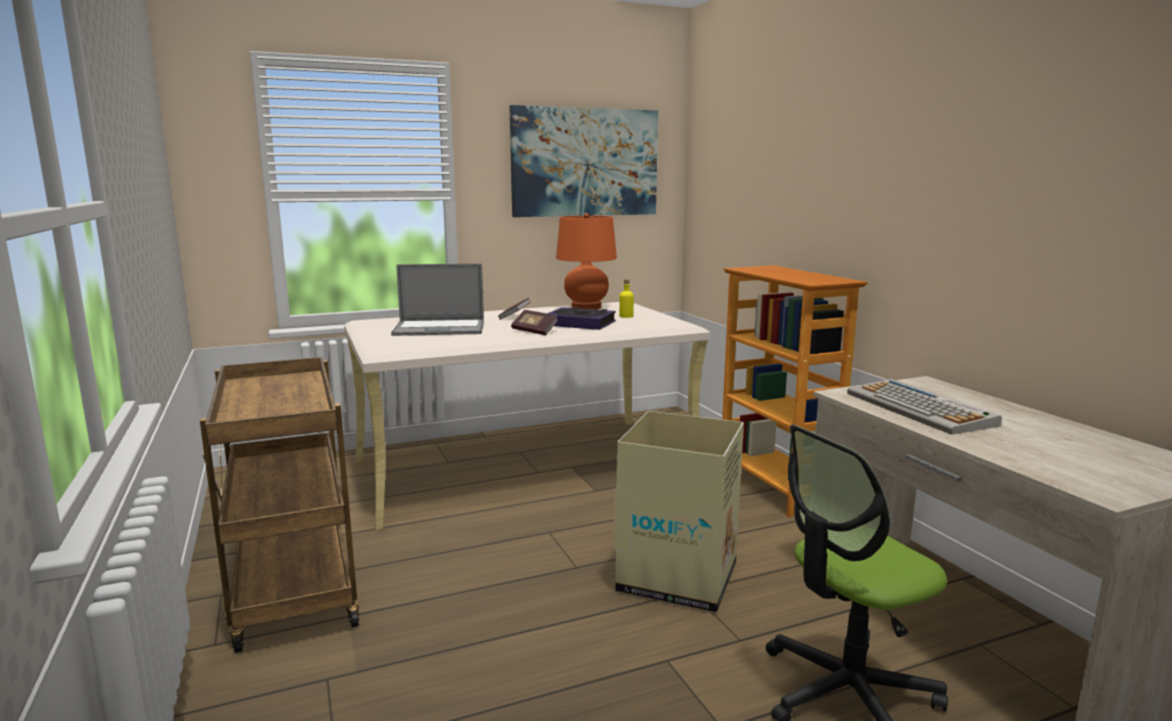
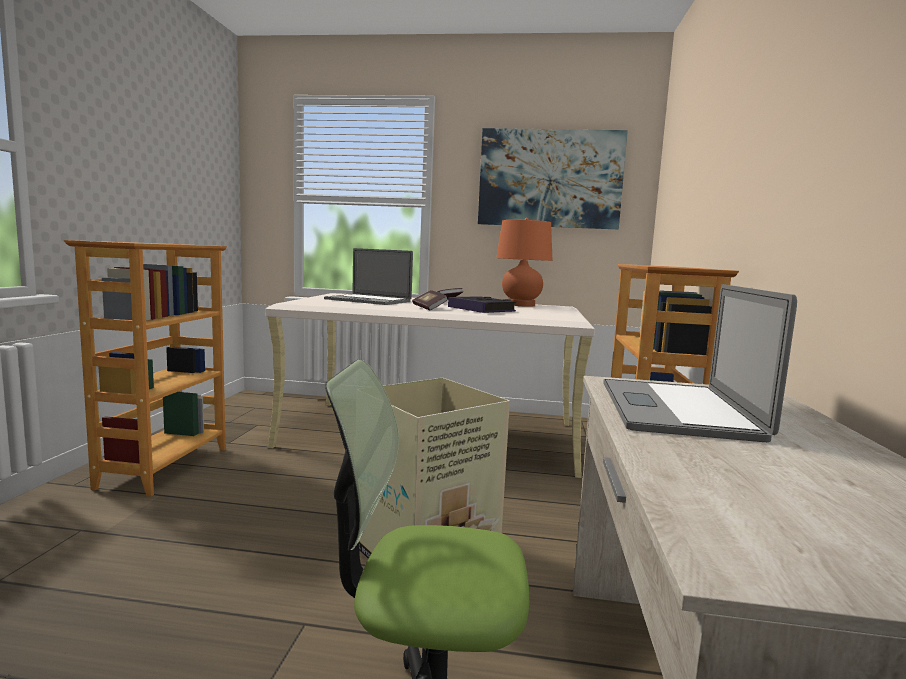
camera: 30 degrees right, 5 degrees down
(292, 588) = (163, 467): brown cart -> bookcase
(626, 316) = (537, 311): yellow bottle -> none
(920, 409) = (676, 409): keyboard -> laptop

